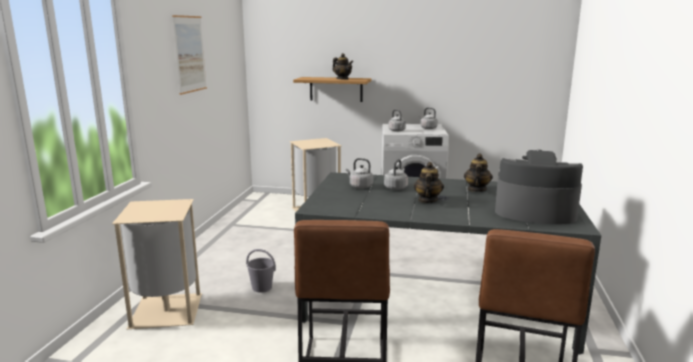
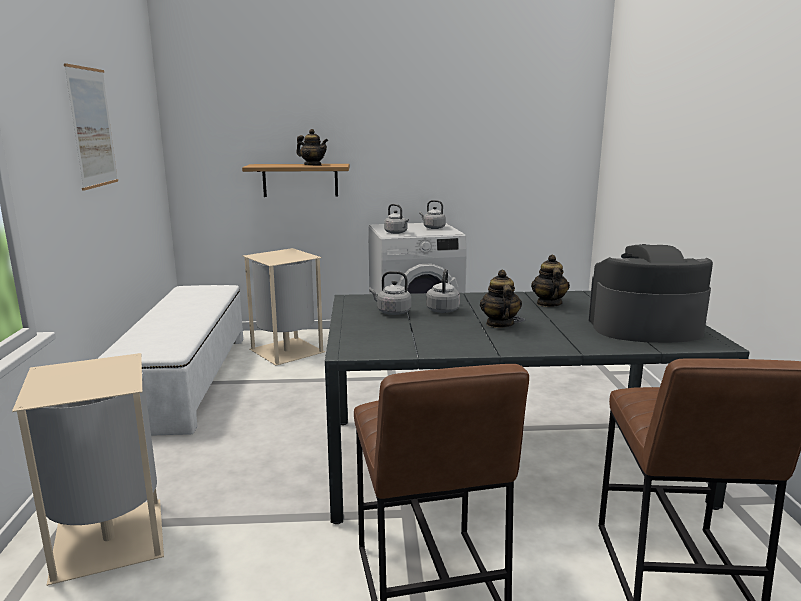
camera: 15 degrees left, 0 degrees up
(243, 223) = (186, 379): none -> white bench
(261, 287) = (252, 476): grey bucket -> none

